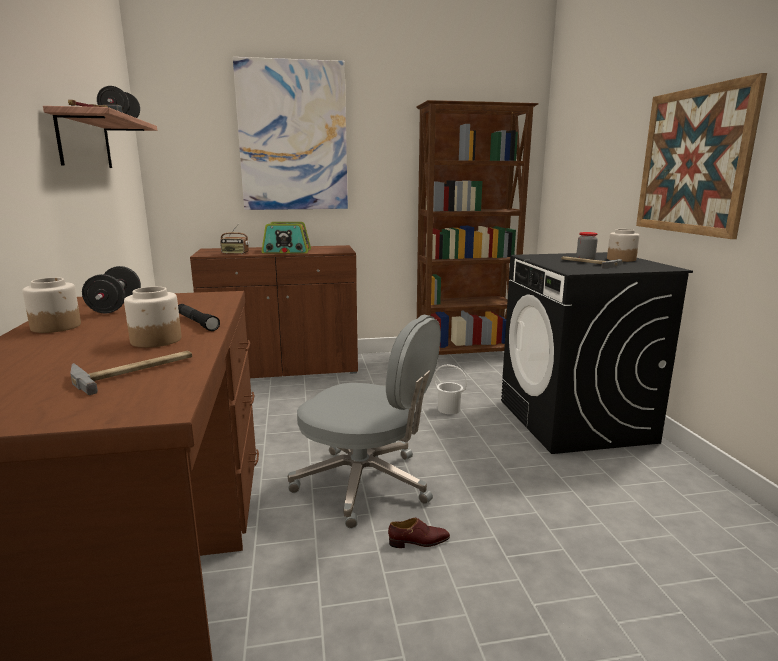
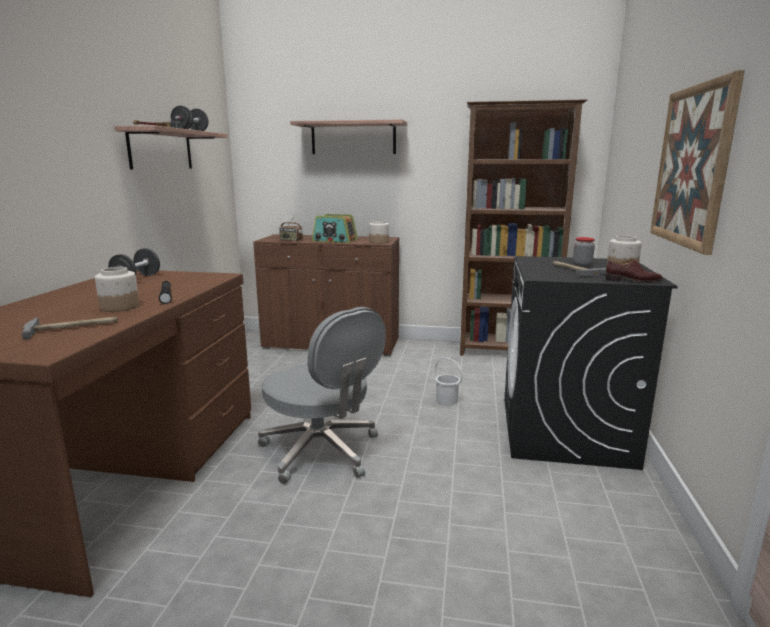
camera: 20 degrees right, 0 degrees up
(56, 326) = (79, 290): jar -> jar (379, 242)
(293, 137) = (353, 138): picture -> shelf
(419, 542) = (327, 507): brown shoe -> brown shoe (633, 281)

